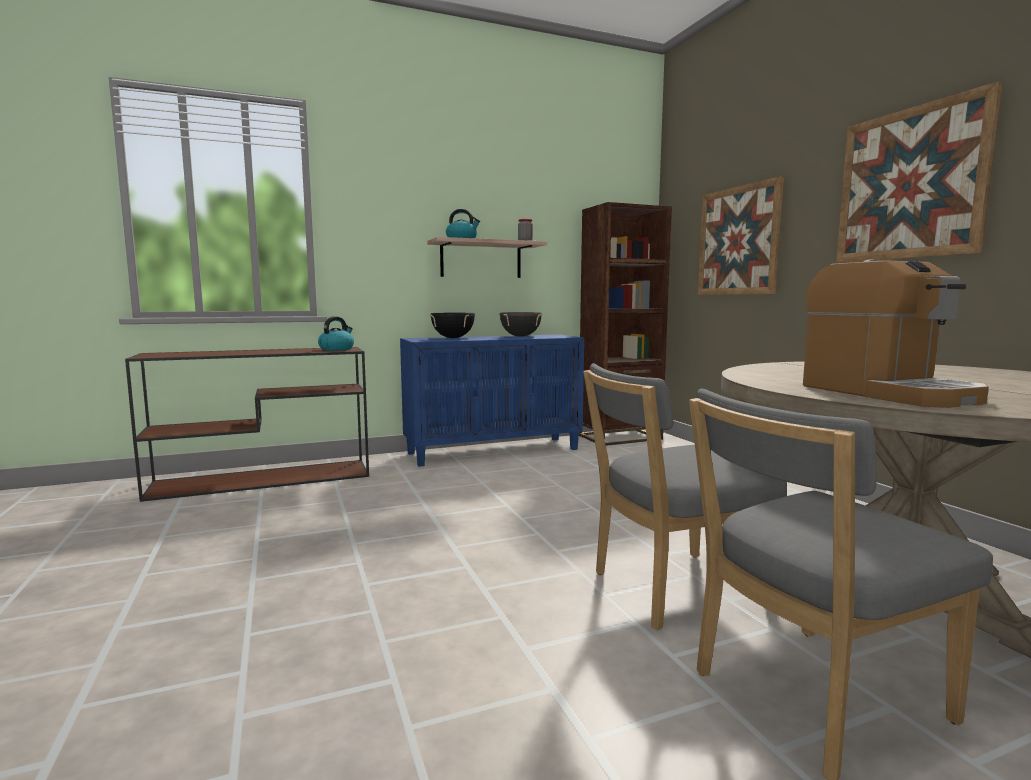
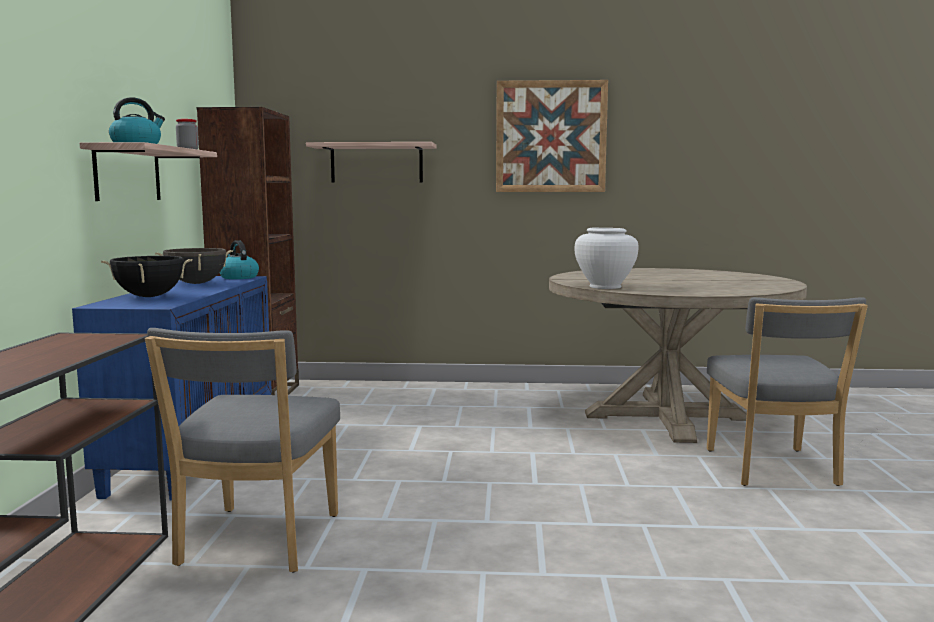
camera: 65 degrees left, 0 degrees up
(337, 349) = (82, 340): kettle -> kettle (238, 277)
(670, 590) = (634, 466): grey chair -> grey chair (256, 543)
(738, 241) = (376, 163): picture -> shelf
(758, 372) = (605, 287): none -> white vase
(887, 393) = (717, 288): coffee machine -> none

